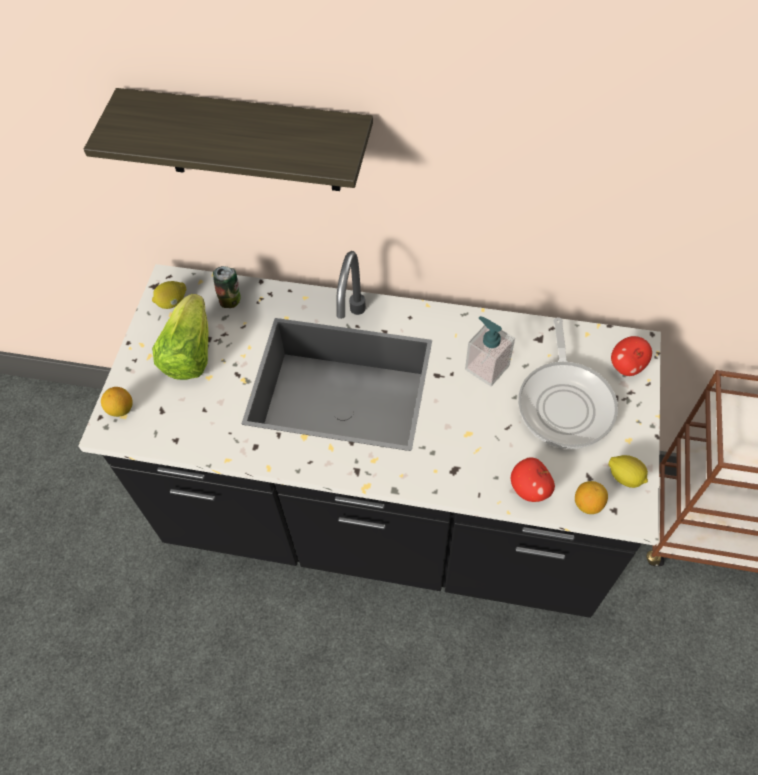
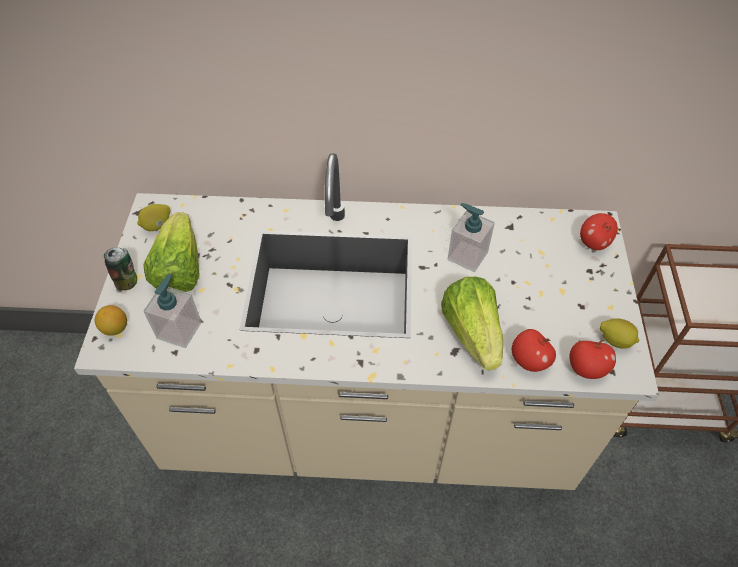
camera: 10 degrees left, 5 degrees down
(182, 417) = (179, 330): none -> soap dispenser
(231, 300) = (214, 218): can -> can (127, 281)
(250, 142) = (228, 52): shelf -> none
(385, 518) = (369, 422): black counter -> beige counter
(476, 452) = (472, 333): none -> lettuce
(565, 402) = (545, 280): frying pan -> none
(587, 504) = (586, 368): lemon -> apple

